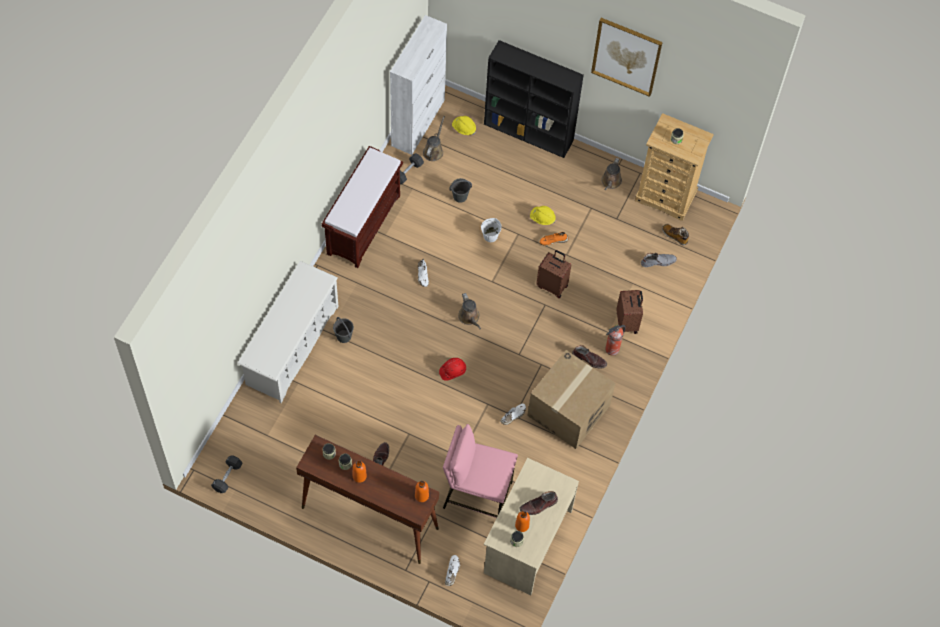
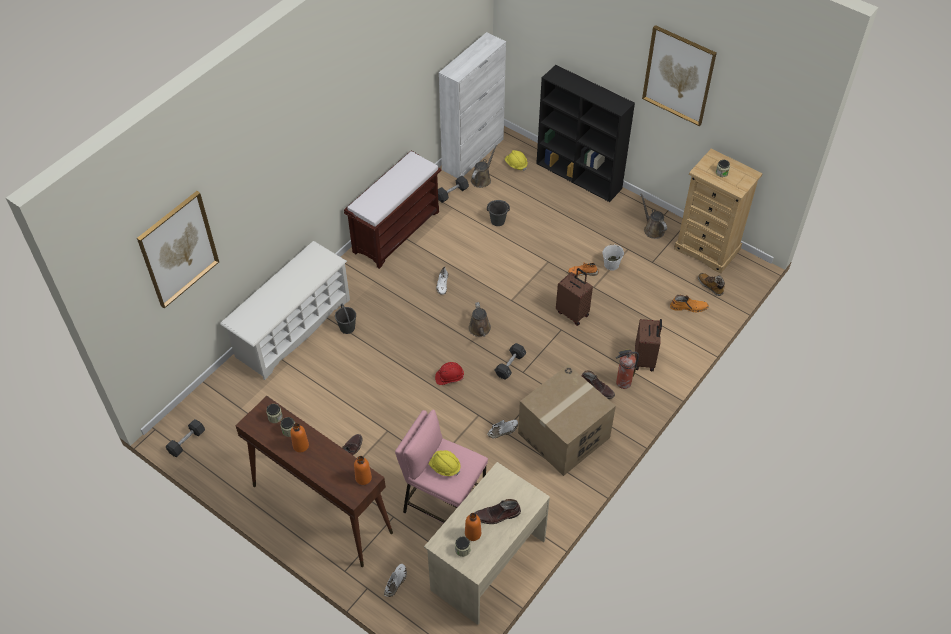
camera: 15 degrees right, 10 degrees down
(214, 320) = (178, 249): none -> picture
(490, 236) = (519, 259): white bucket -> white bucket (611, 264)
(505, 349) = (510, 365): none -> black dumbbell
(542, 218) = (576, 251): yellow hard hat -> yellow hard hat (444, 467)
(610, 182) = (652, 229): brown watering can -> brown watering can turned 120 degrees clockwise
(658, 261) = (688, 307): grey boot -> orange boot

